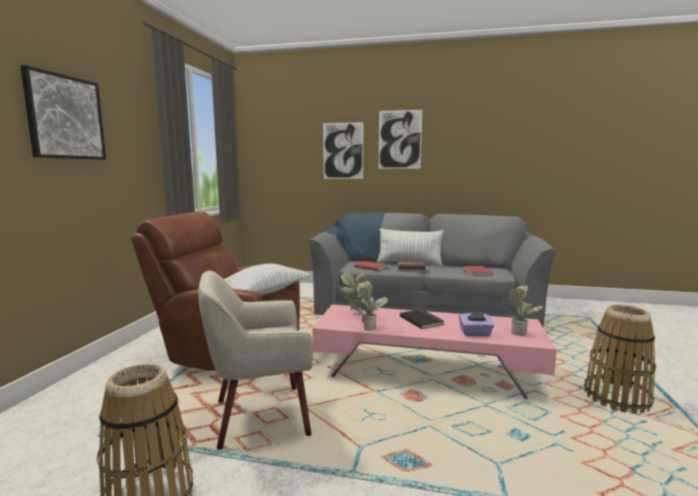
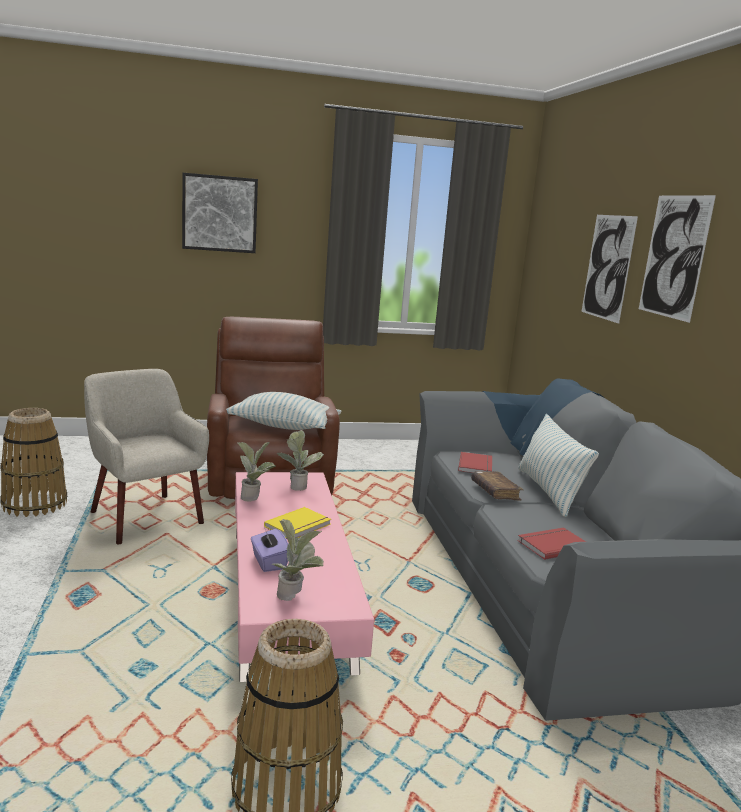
camera: 65 degrees right, 5 degrees up
(422, 320) = (299, 526): black book -> yellow book

